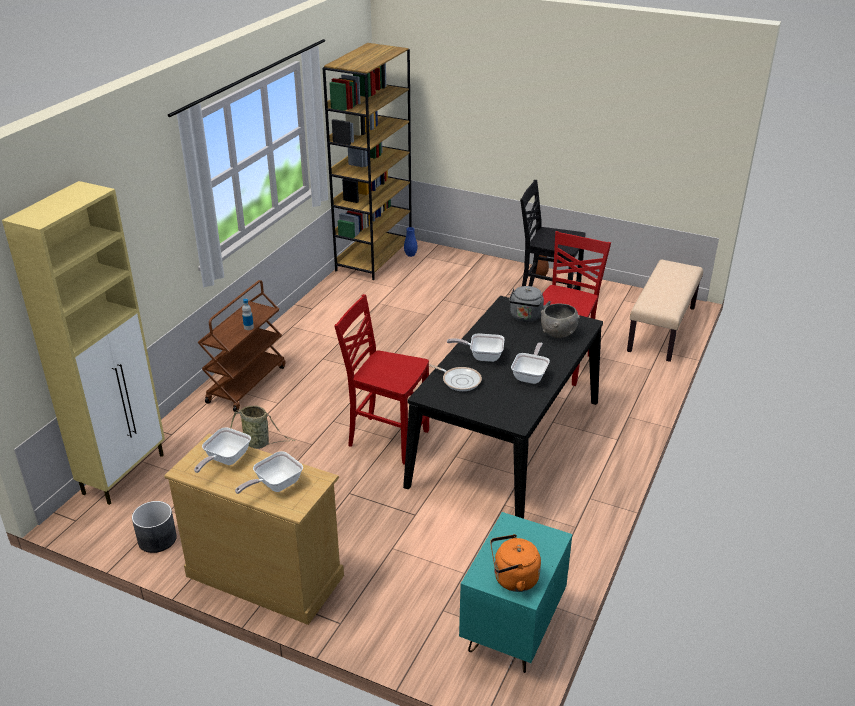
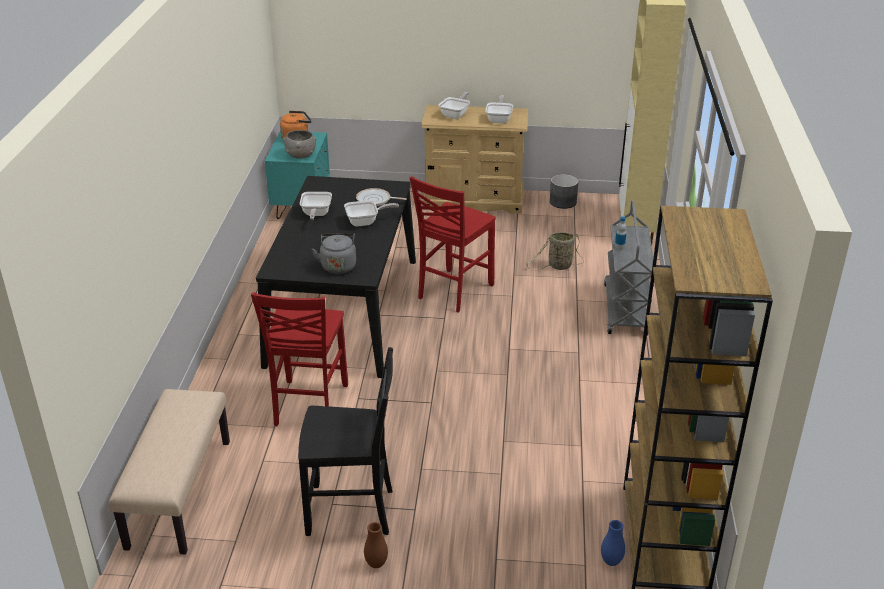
camera: 160 degrees right, 0 degrees up
(246, 383) = (625, 310): brown cart -> grey cart
(386, 438) = (453, 291): red chair -> red chair turned 120 degrees clockwise
(558, 333) = (300, 255): grey bowl -> grey bowl (301, 155)

